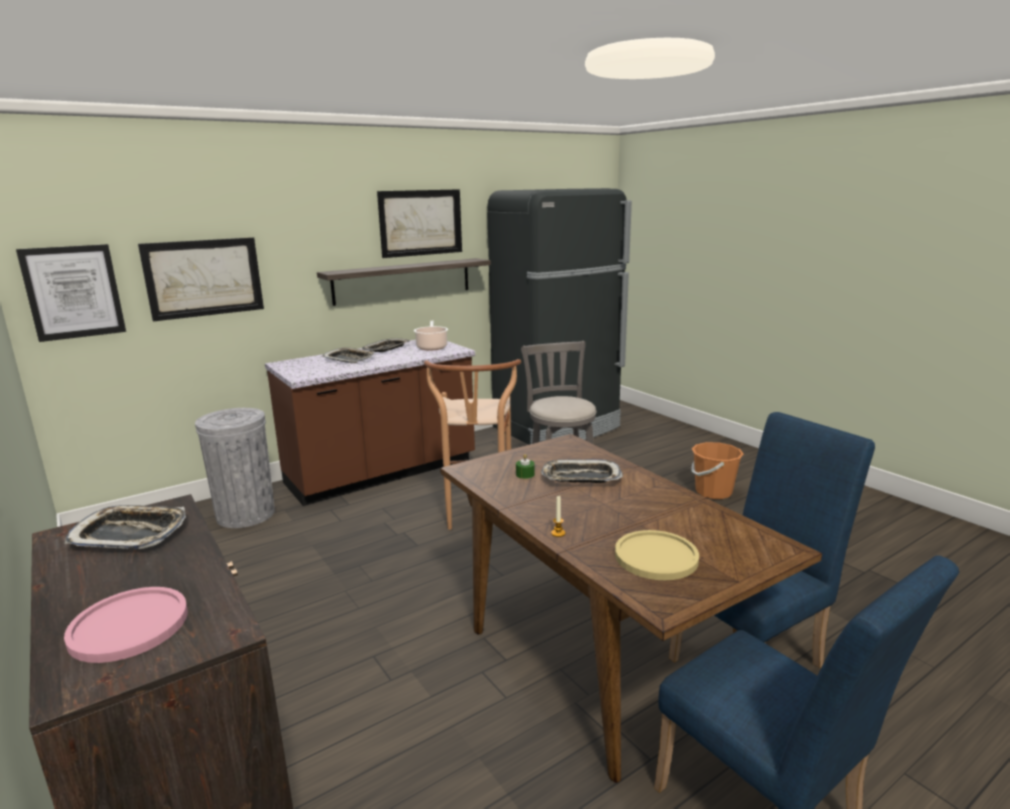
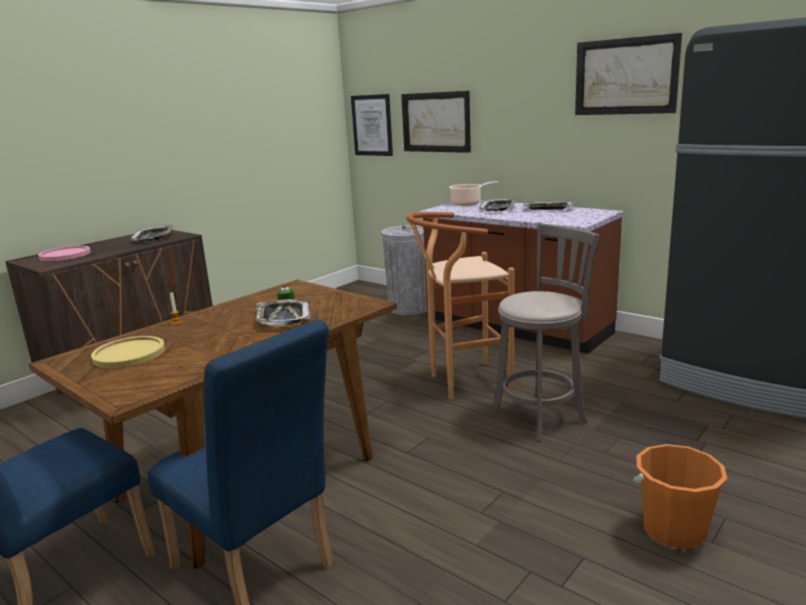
camera: 75 degrees right, 0 degrees up
(403, 281) = (597, 142): shelf -> none
(432, 347) = (575, 216): cooking pot -> cooking pot (468, 203)

